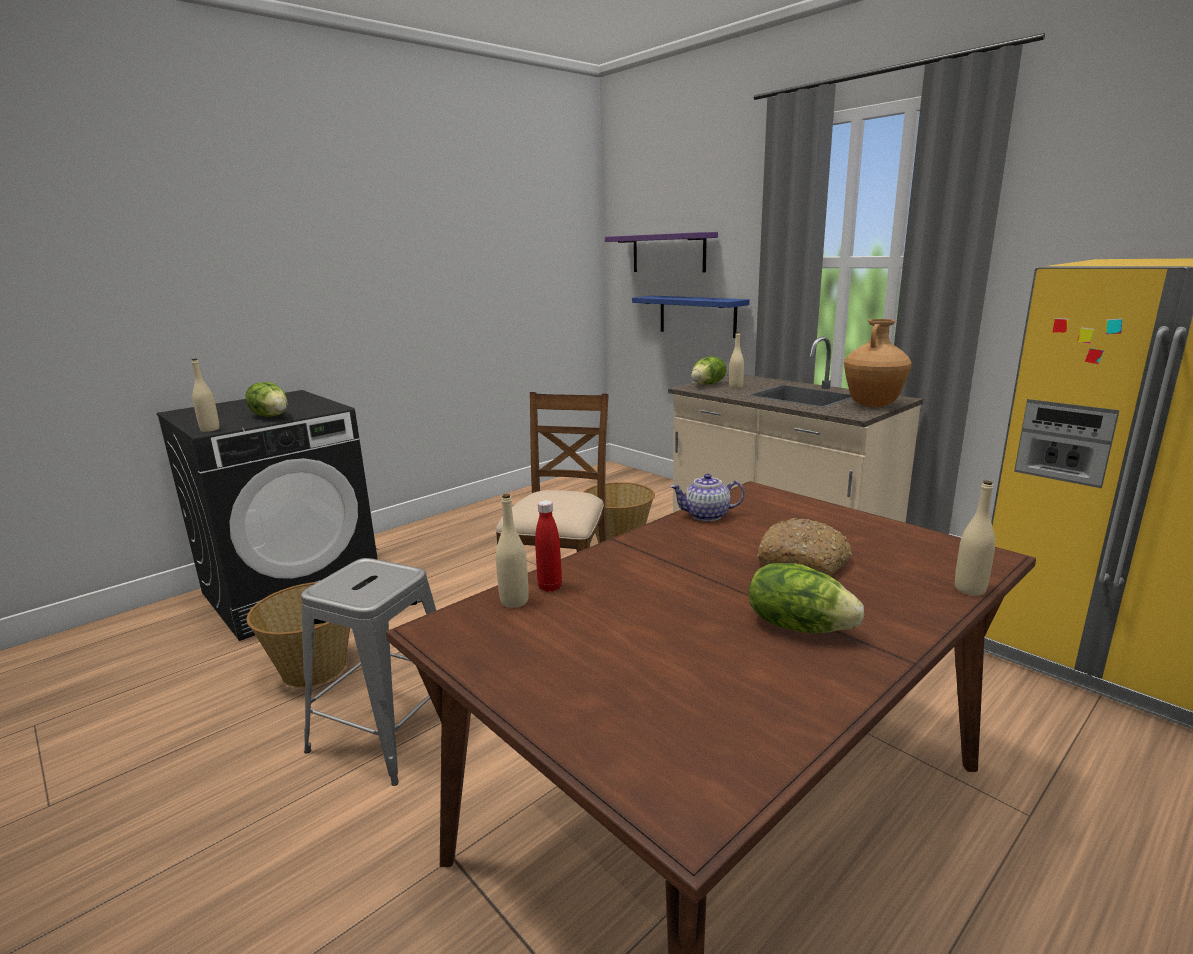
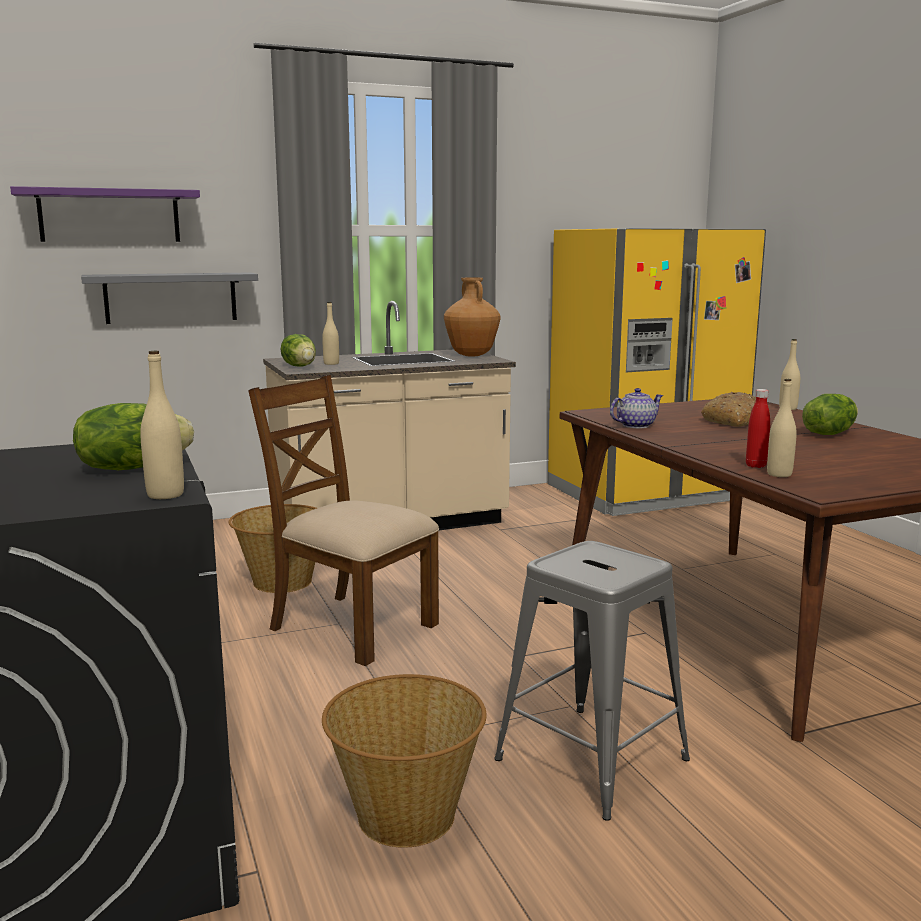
camera: 70 degrees left, 5 degrees down
(697, 316) = (171, 297): blue shelf -> grey shelf
(707, 515) = (635, 425): teapot -> teapot turned 135 degrees counterclockwise

